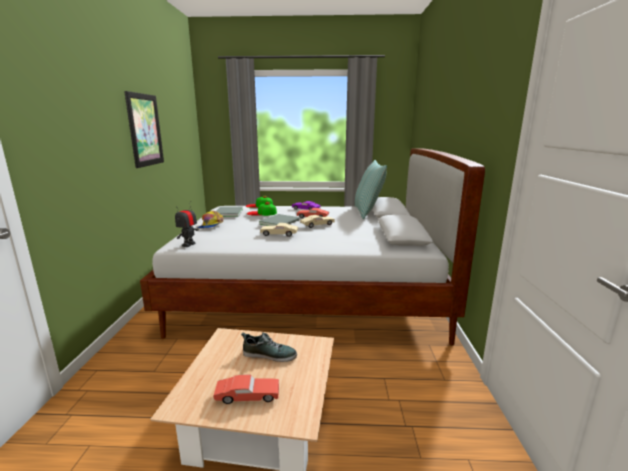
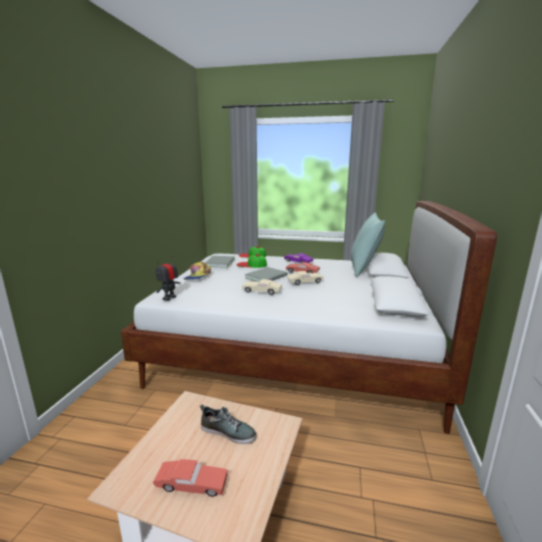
camera: 10 degrees right, 0 degrees up
(145, 130) = (143, 180): picture -> none

